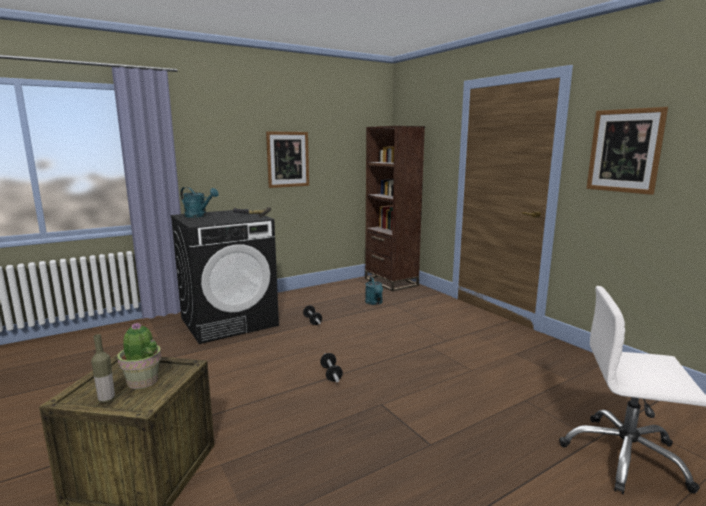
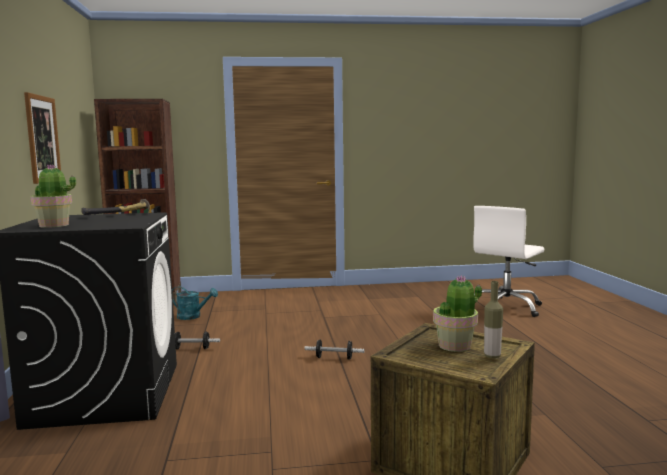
camera: 65 degrees left, 5 degrees down
(199, 216) = (54, 225): turquoise watering can -> potted plant
(624, 151) = (392, 125): picture -> none

